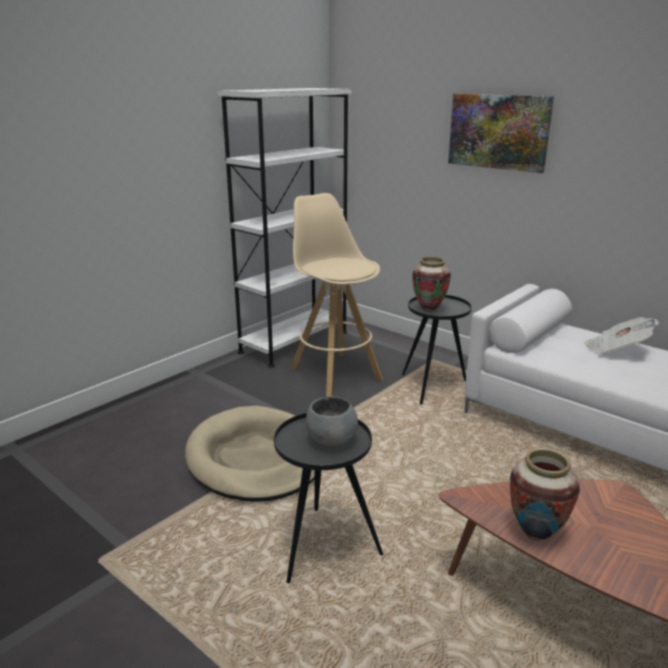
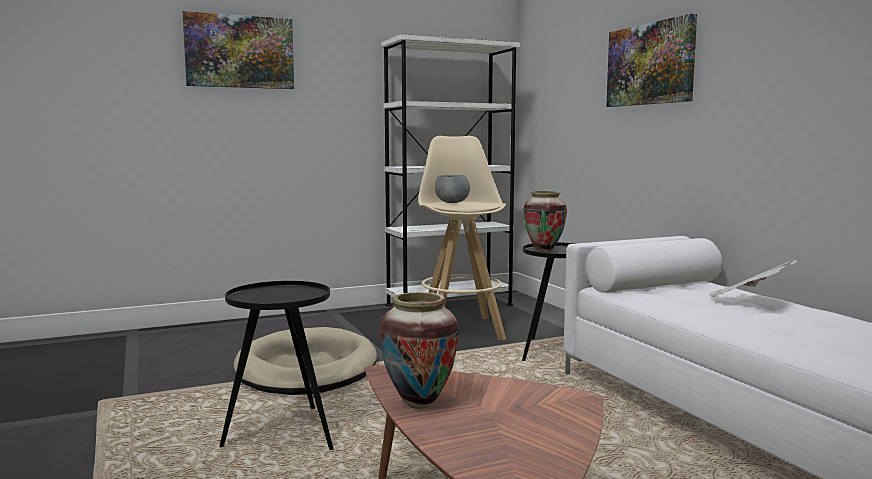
camera: 25 degrees right, 15 degrees down
(77, 116) = (239, 52): none -> picture
(331, 439) = (286, 296): grey bowl -> grey bowl (452, 202)

